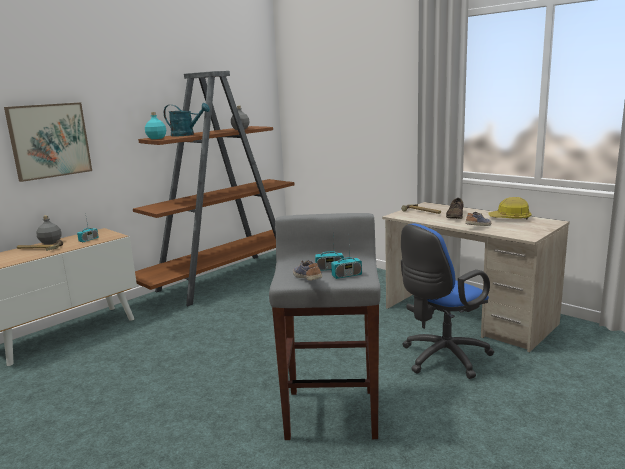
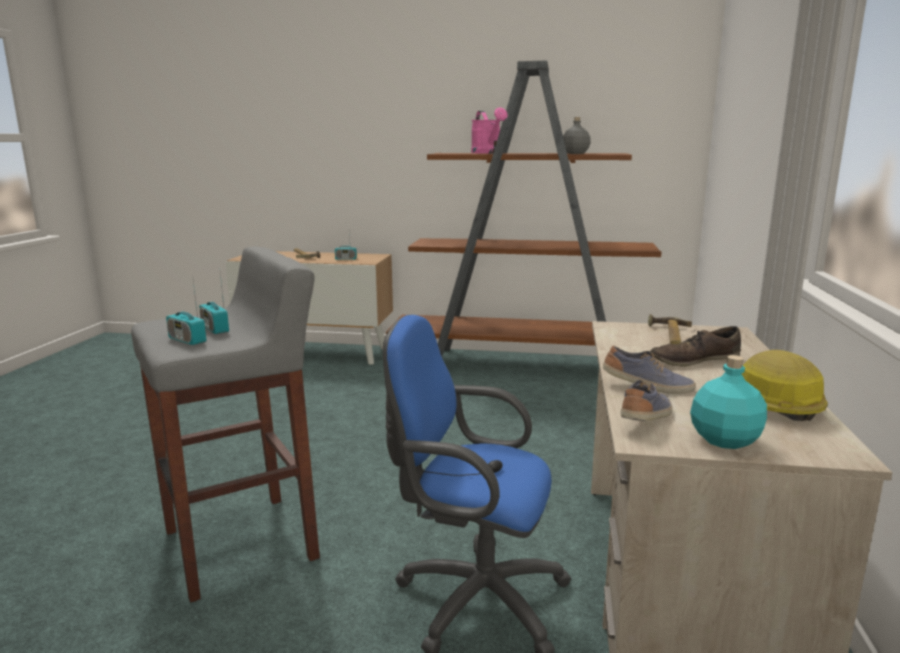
camera: 55 degrees right, 0 degrees up
(49, 140) = (346, 144): picture -> none
(51, 242) = (325, 254): grey bottle -> none
(157, 138) = (445, 153): turquoise bottle -> turquoise bottle (726, 440)
(186, 135) = (488, 153): turquoise watering can -> pink watering can
(308, 279) = (166, 328): shoe -> shoe (647, 418)

